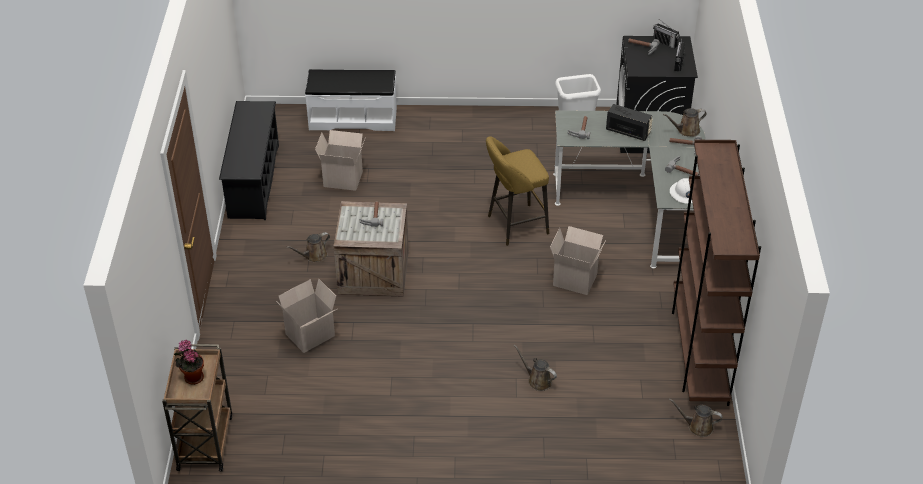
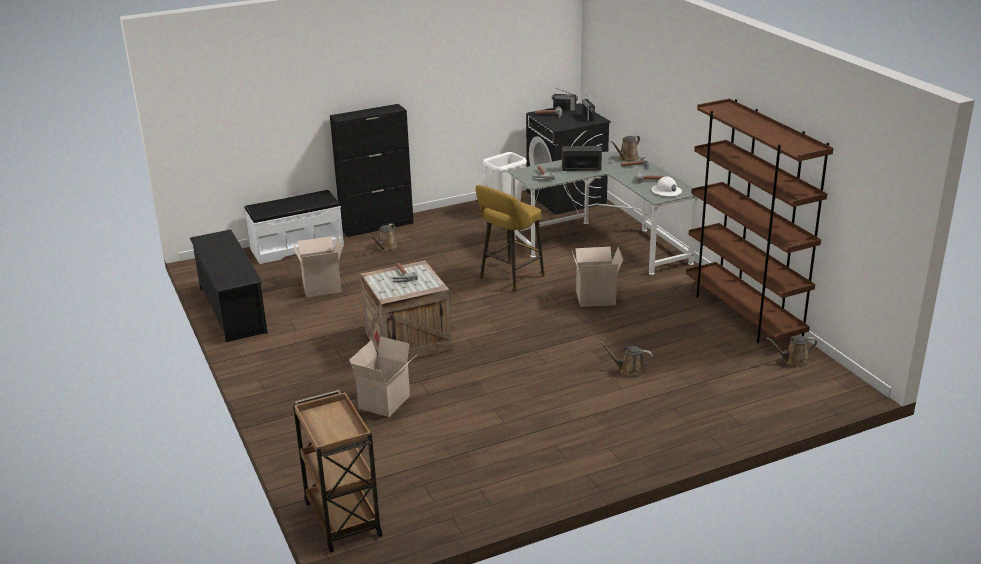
camera: 25 degrees left, 15 degrees down
(192, 377) = (331, 424): potted plant -> none
(314, 256) = (338, 345): brown watering can -> brown watering can (385, 247)
(442, 113) = (377, 226): none -> black cabinet

